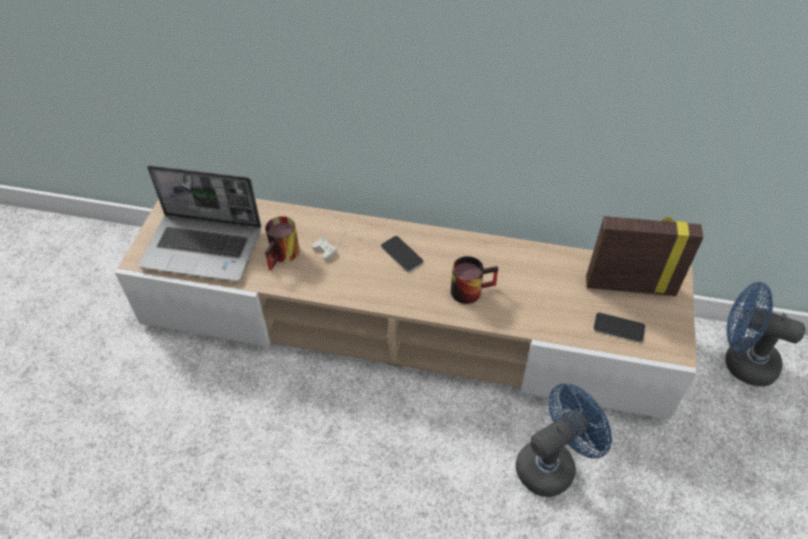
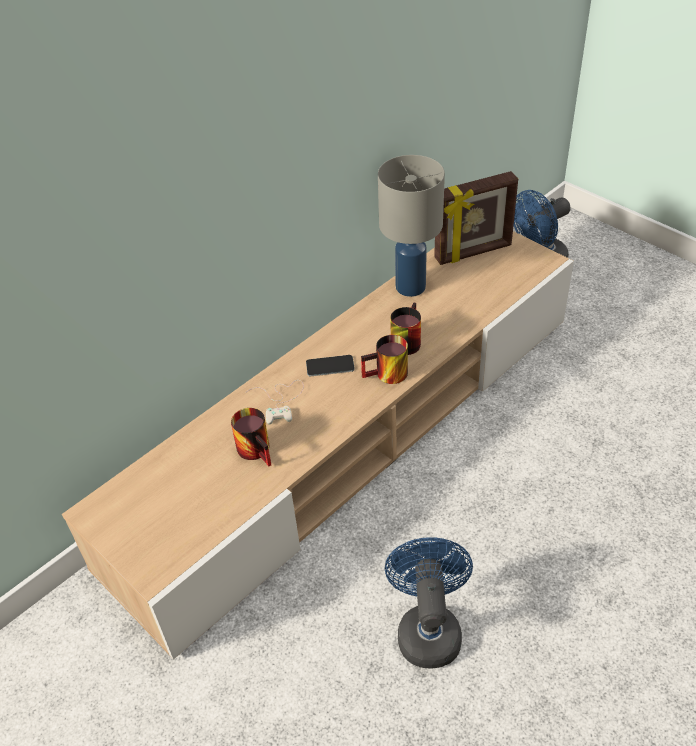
camera: 55 degrees left, 5 degrees down
(204, 248) = (190, 511): laptop -> none
(418, 297) = (387, 376): none -> mug
(540, 261) = (410, 287): none -> grey table lamp
(552, 463) = (555, 406): blue fan -> blue fan (428, 628)
(618, 328) = (507, 277): phone -> none
(630, 285) = (473, 253): picture frame -> picture frame turned 150 degrees counterclockwise

